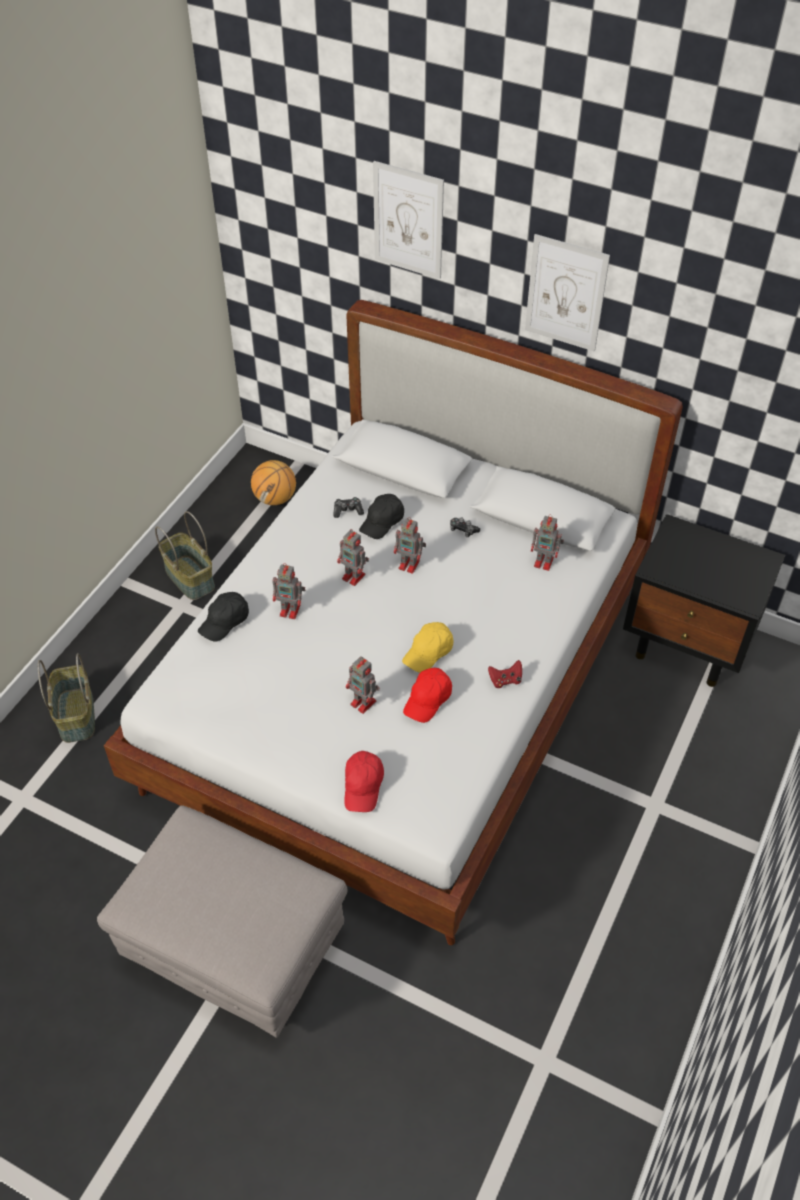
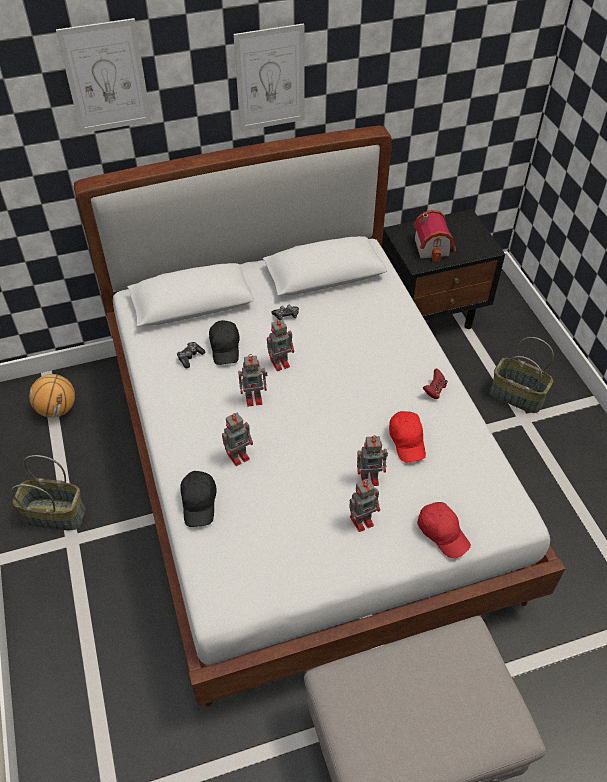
camera: 45 degrees left, 0 degrees up
(75, 715) = (79, 695): basket -> basket (516, 396)
(429, 652) = (368, 410): yellow cap -> none
(545, 562) = (363, 300): toy robot -> toy robot (362, 520)
(692, 564) = (434, 247): none -> toy house

